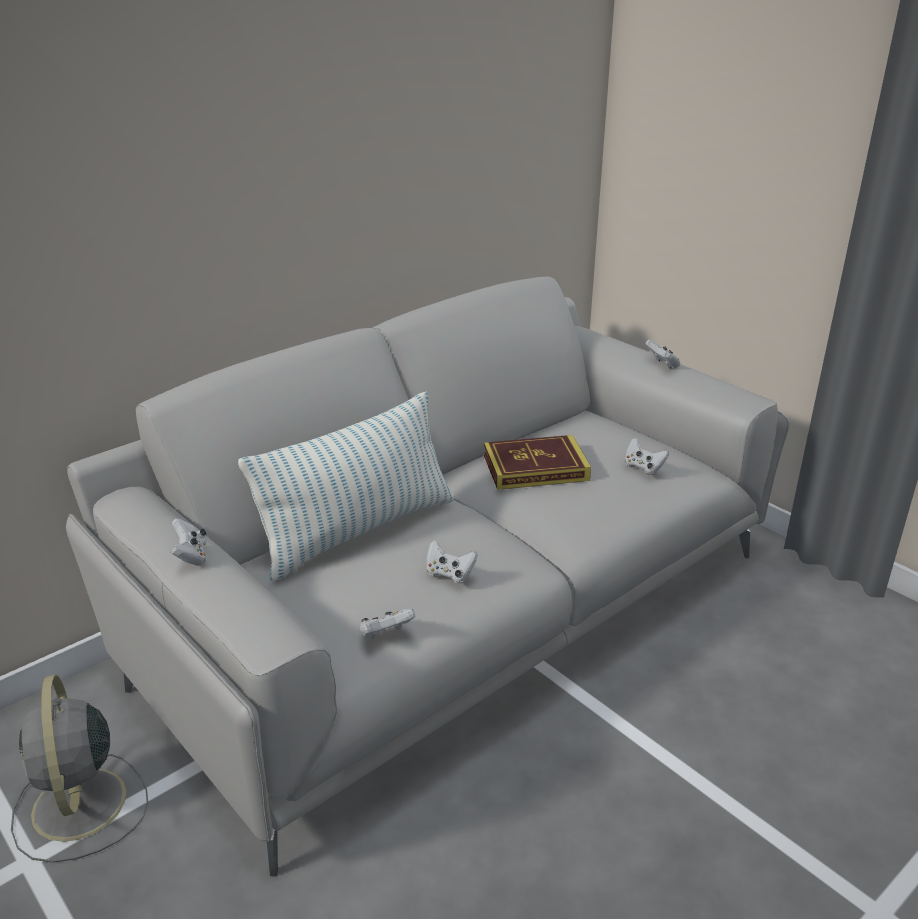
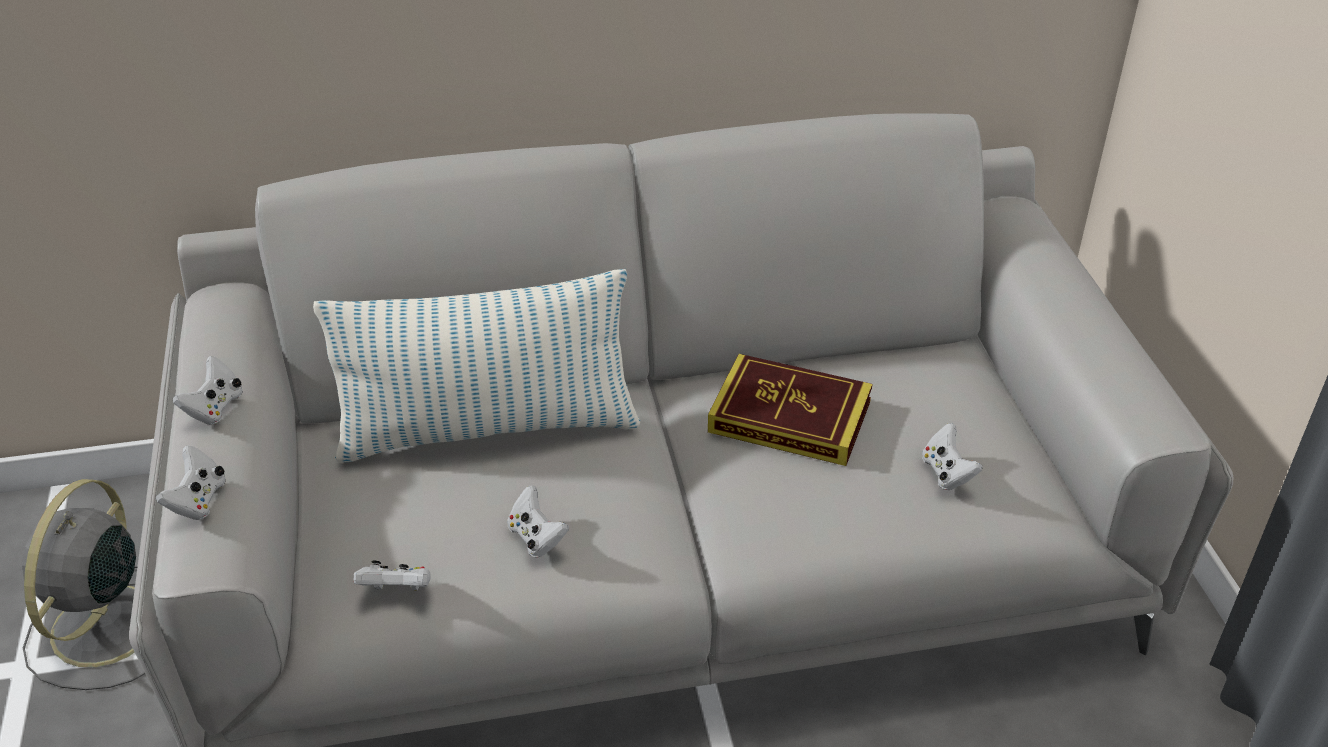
camera: 30 degrees right, 10 degrees up
(662, 364) = (1080, 315): white game controller -> white game controller (198, 500)

